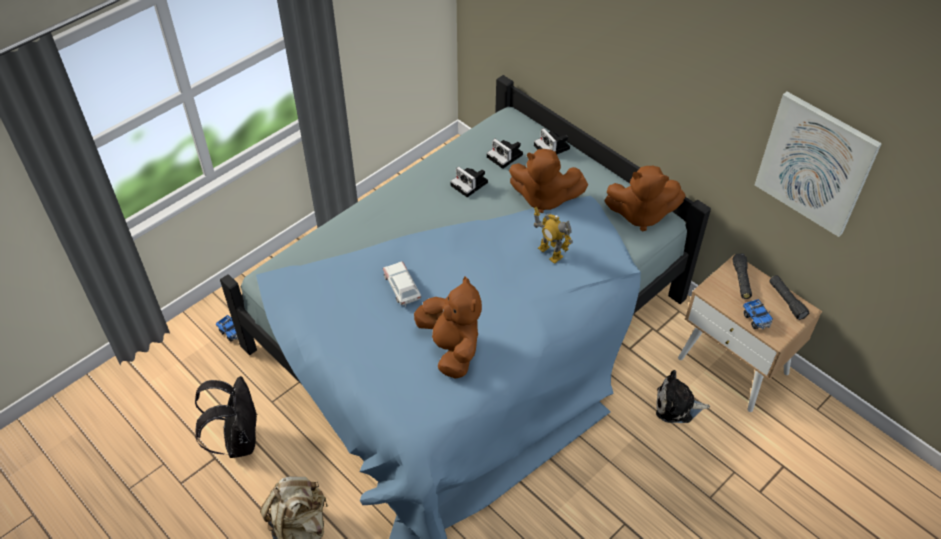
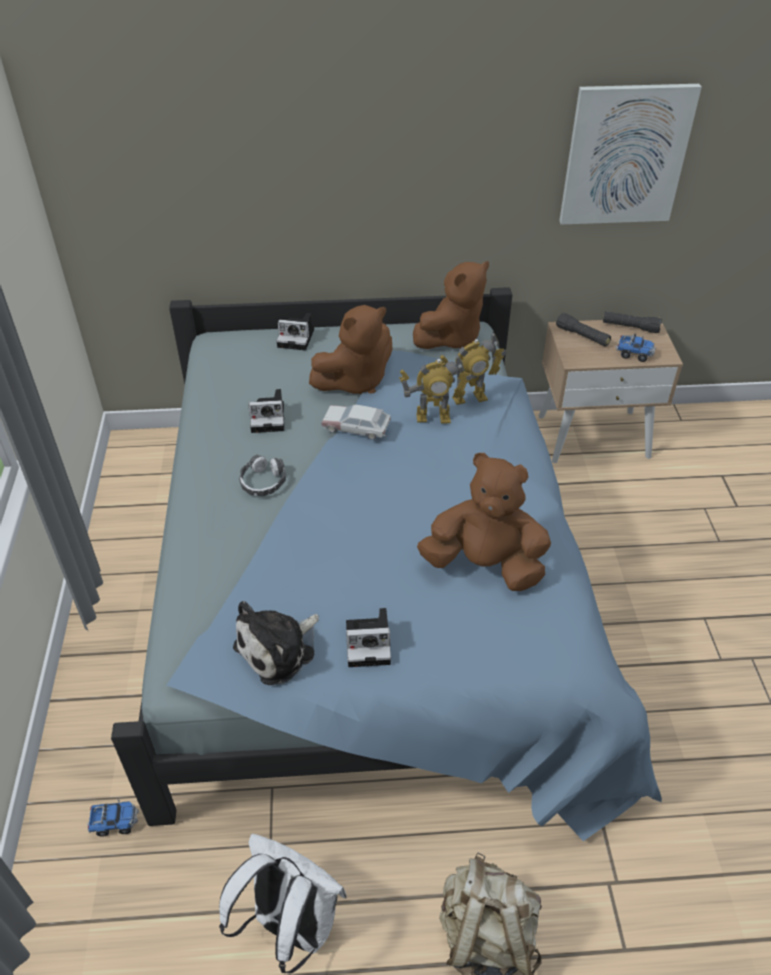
camera: 50 degrees left, 5 degrees down
(238, 440) = (290, 925): black backpack -> white backpack
(402, 287) = (354, 553): toy car -> toy car (357, 427)
(419, 217) = (263, 482): none -> headphones
(506, 156) = (266, 372): camera -> camera (370, 643)
(588, 258) = (469, 398): none -> toy robot
(677, 406) = (604, 497): plush toy -> plush toy (279, 649)

